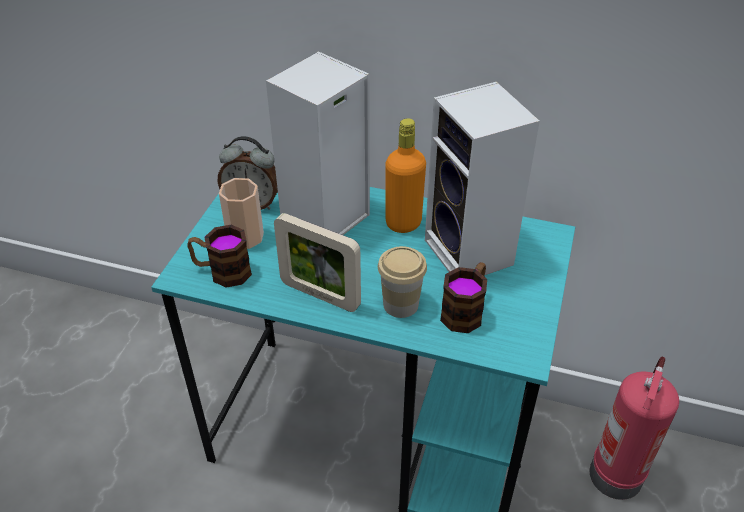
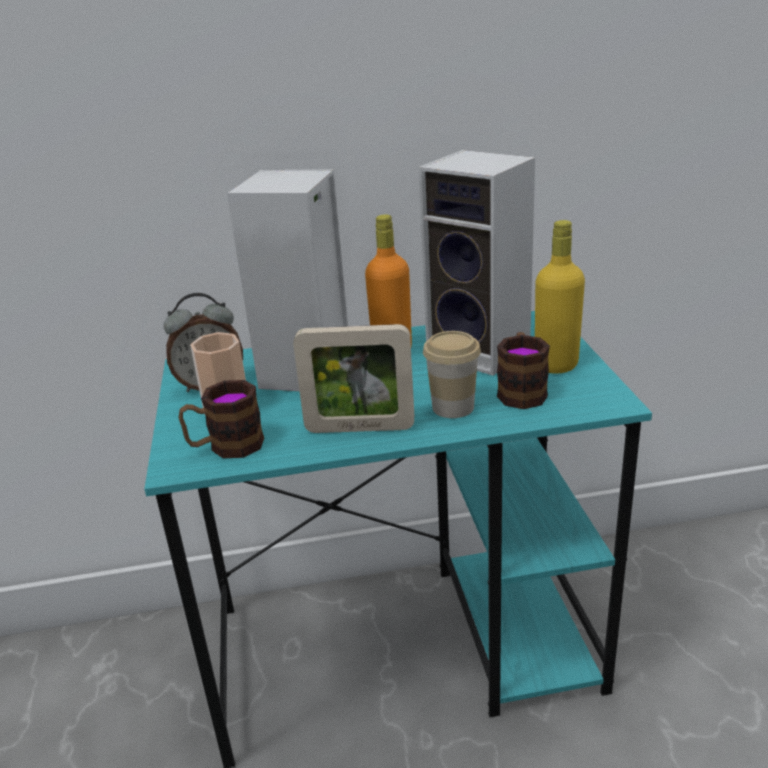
camera: 25 degrees left, 15 degrees down
(516, 295) = (556, 365): none -> yellow bottle
(615, 473) = (662, 578): fire extinguisher -> none

